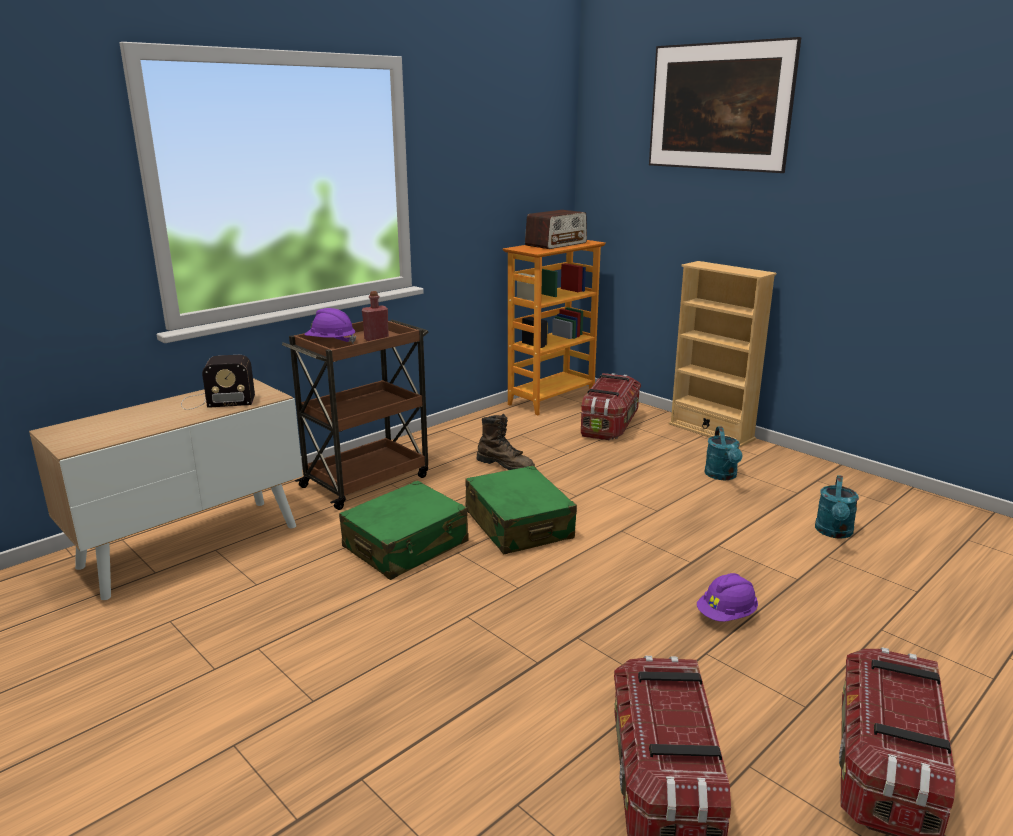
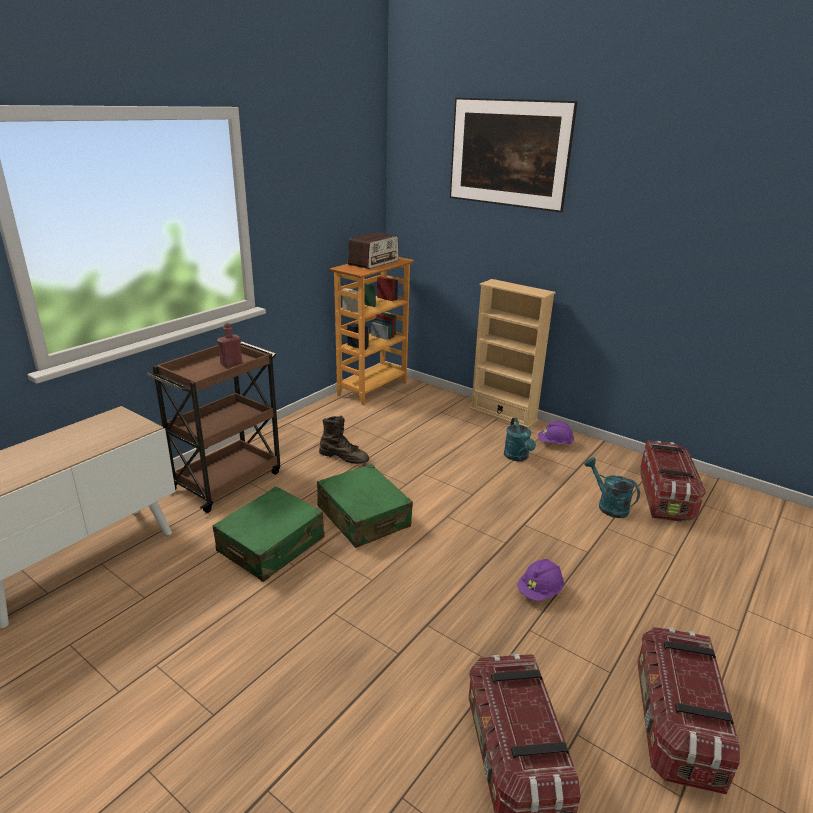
camera: 10 degrees left, 5 degrees up
(215, 401) = (91, 436): radio -> none
(331, 342) = (191, 369): purple hard hat -> purple hard hat (555, 443)
(610, 424) = (423, 411): storage box -> storage box (665, 497)
(834, 533) = (608, 505): turquoise watering can -> turquoise watering can turned 135 degrees clockwise

